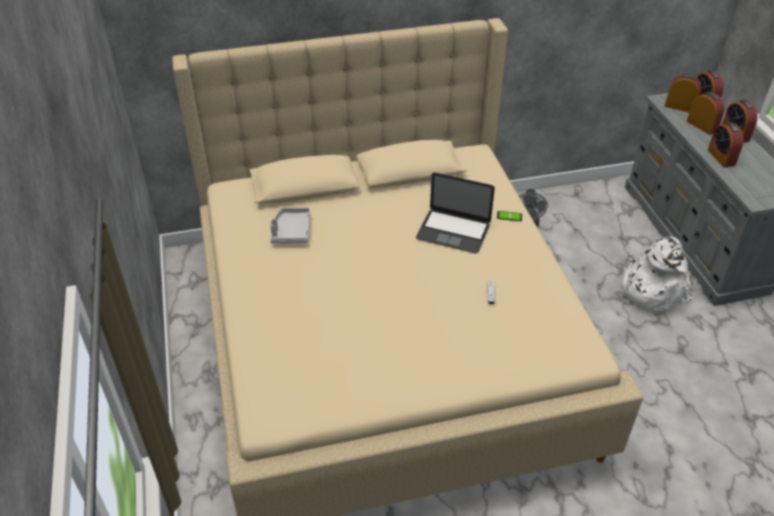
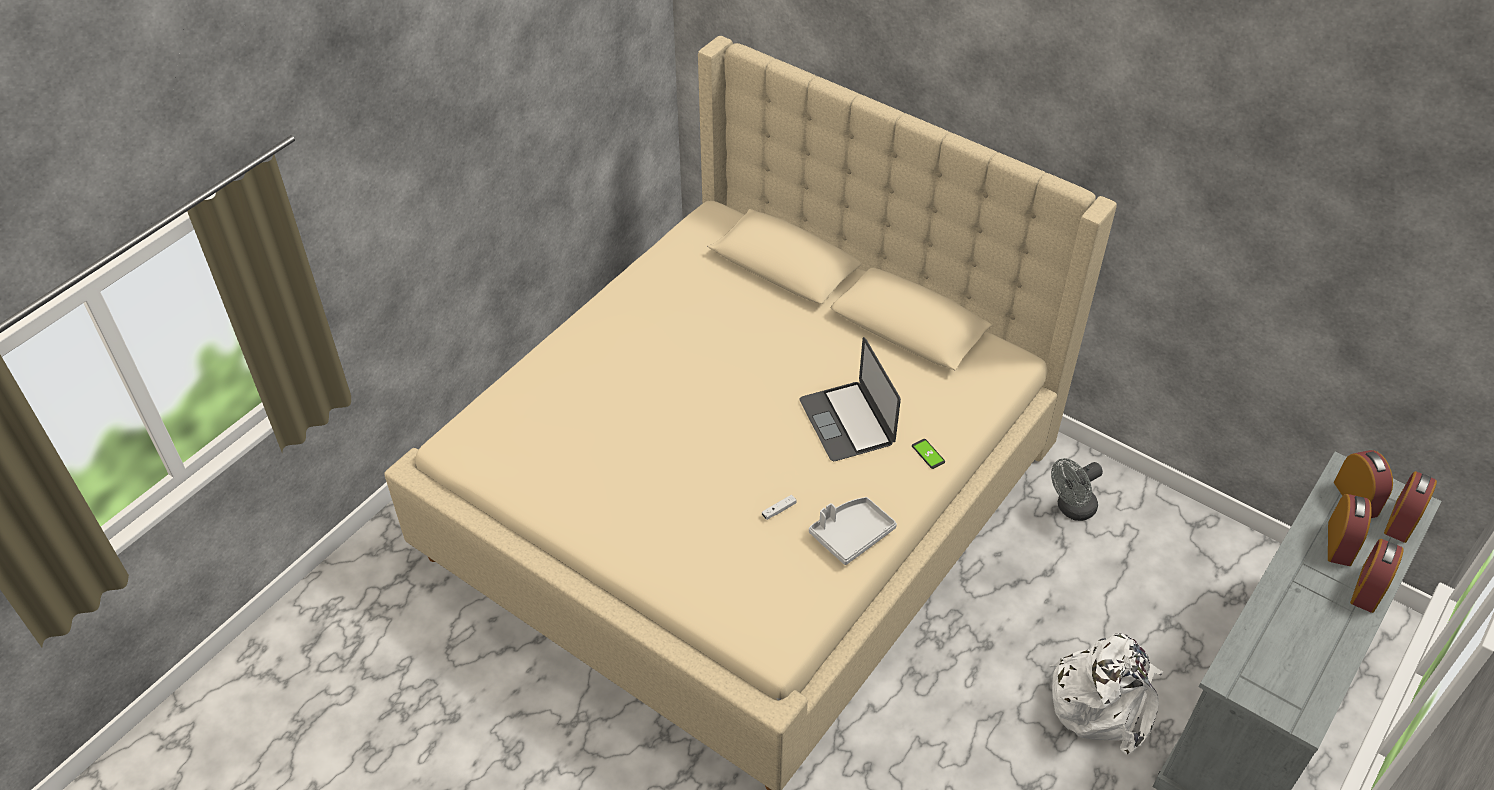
camera: 50 degrees right, 5 degrees up
(291, 231) = (704, 301): grey tray -> grey tray (851, 534)
(721, 157) = (1287, 597): alarm clock -> none

